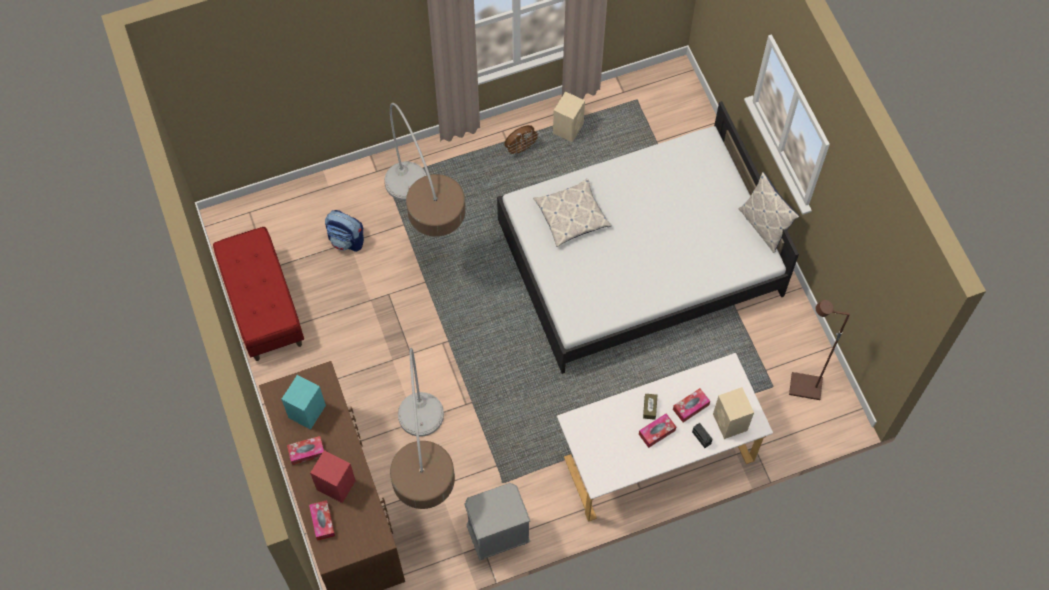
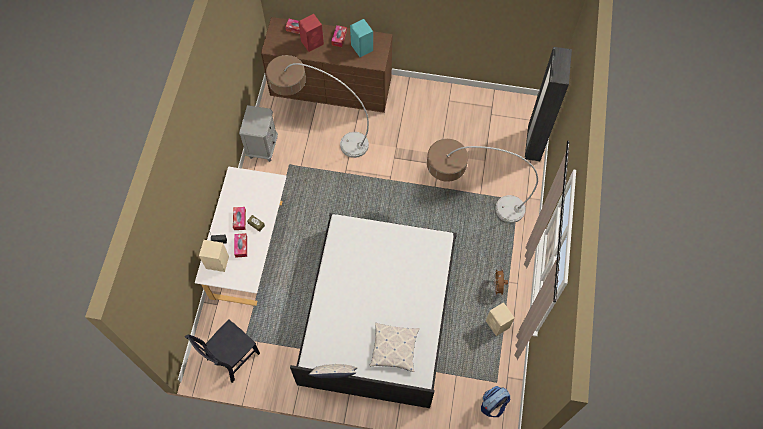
camera: 120 degrees right, 0 degrees up
(263, 306) = (468, 101): red bench -> none
(289, 197) = (533, 144): none -> black wardrobe
(347, 240) = (487, 160): backpack -> backpack (493, 405)
(572, 215) = (414, 262): pillow -> pillow (394, 348)
(804, 387) = (231, 357): brown floor lamp -> black chair

